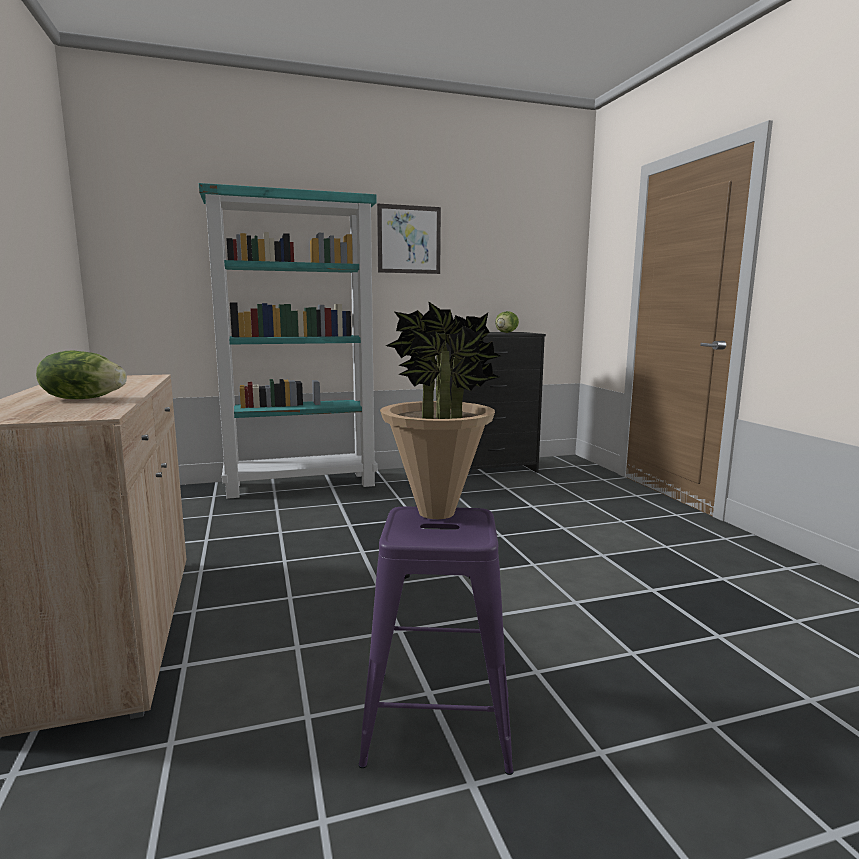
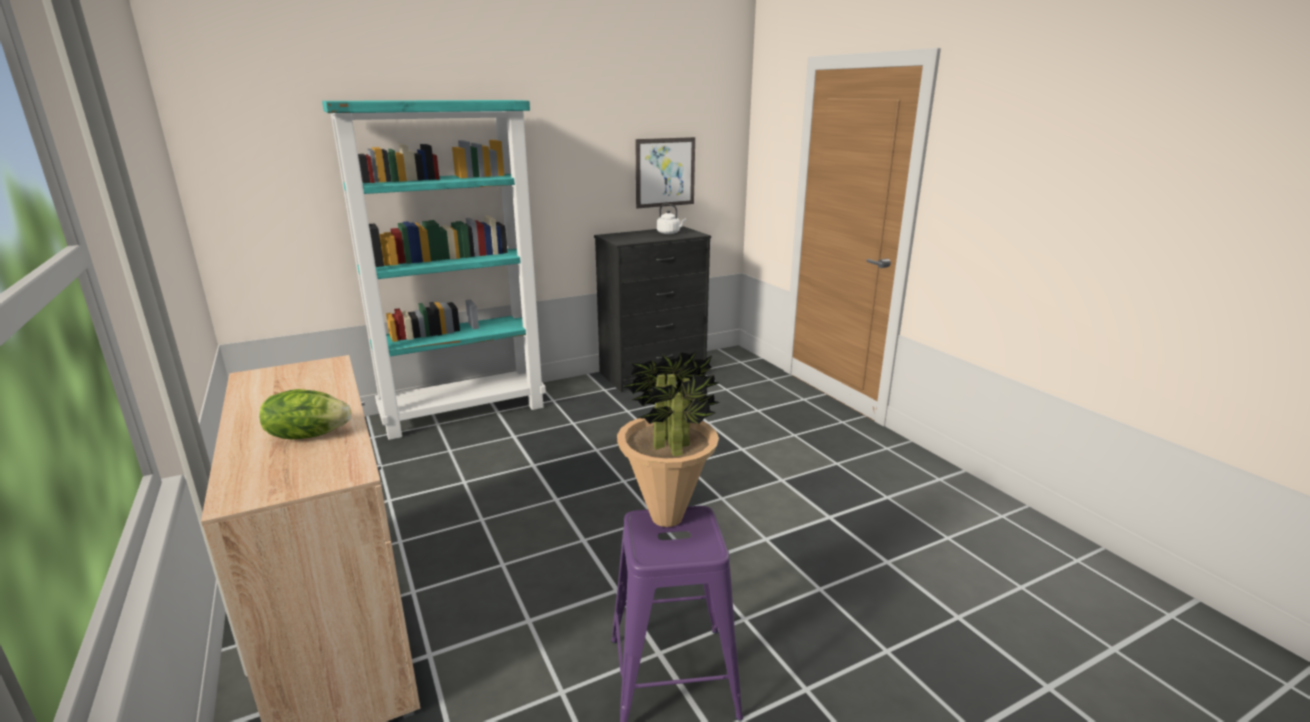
camera: 10 degrees left, 10 degrees up
(409, 239) = (560, 135): picture -> picture (665, 172)
(506, 332) = (669, 233): lettuce -> white kettle

